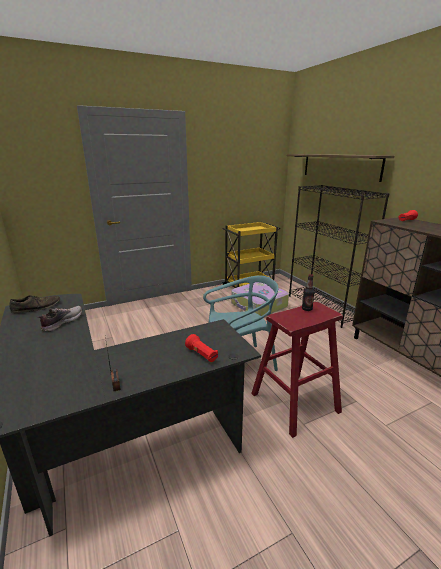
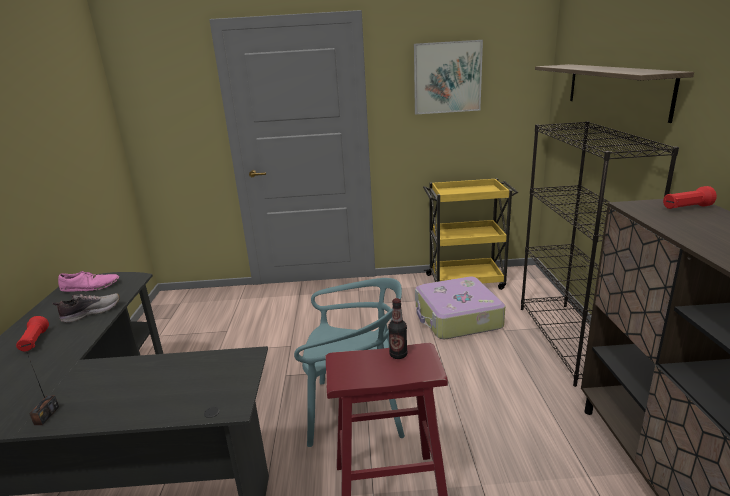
camera: 25 degrees right, 0 degrees up
(37, 307) = (90, 287): brown shoe -> pink shoe
(202, 355) = (177, 399): red flashlight -> red flashlight (34, 342)
(234, 159) = (447, 77): none -> picture

